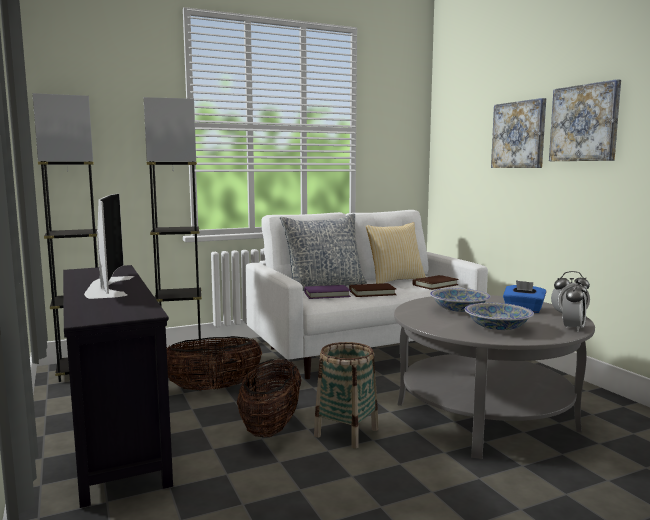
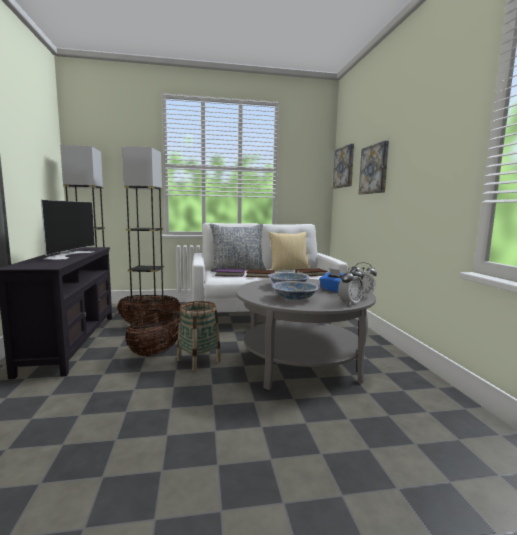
camera: 15 degrees right, 0 degrees up
(585, 123) = (408, 156): picture -> picture (344, 167)

